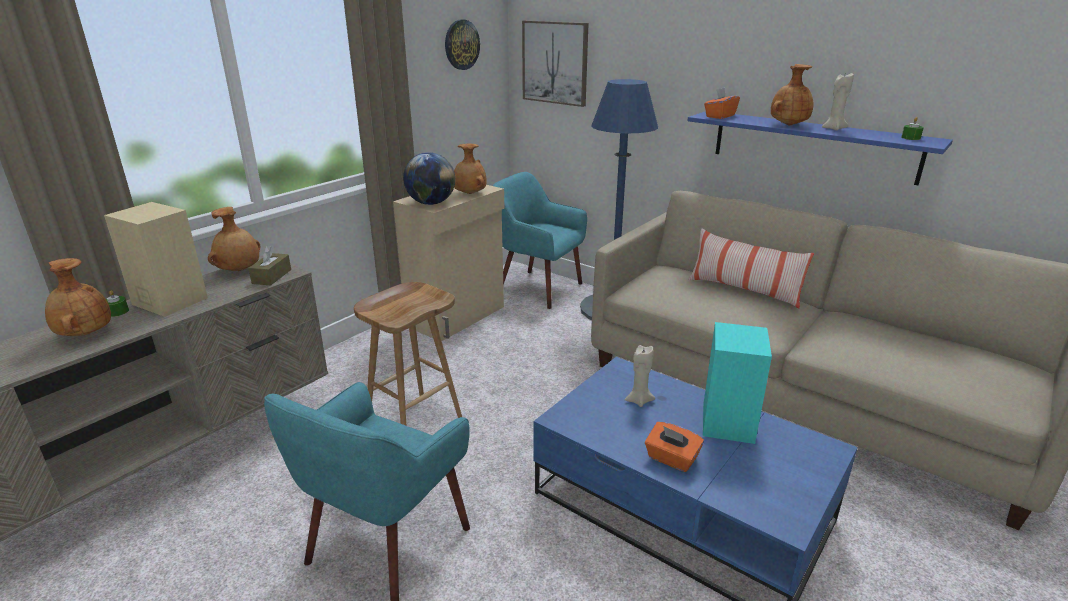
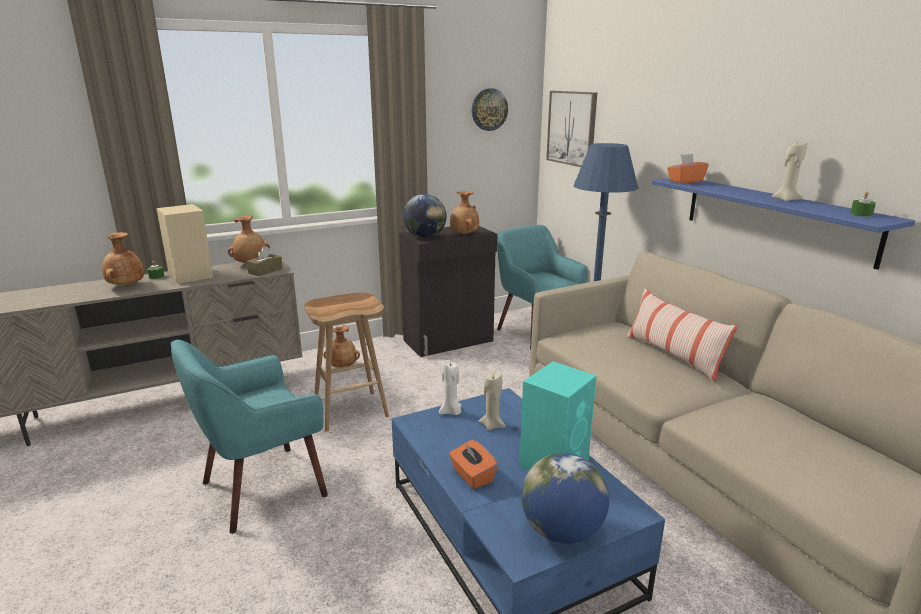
camera: 25 degrees right, 5 degrees down
(457, 316) = (449, 341): beige cabinet -> black cabinet
(587, 397) = (451, 412): none -> white candle
(788, 125) = (741, 193): brown vase -> brown vase (342, 366)
(796, 487) = (562, 531): none -> globe

